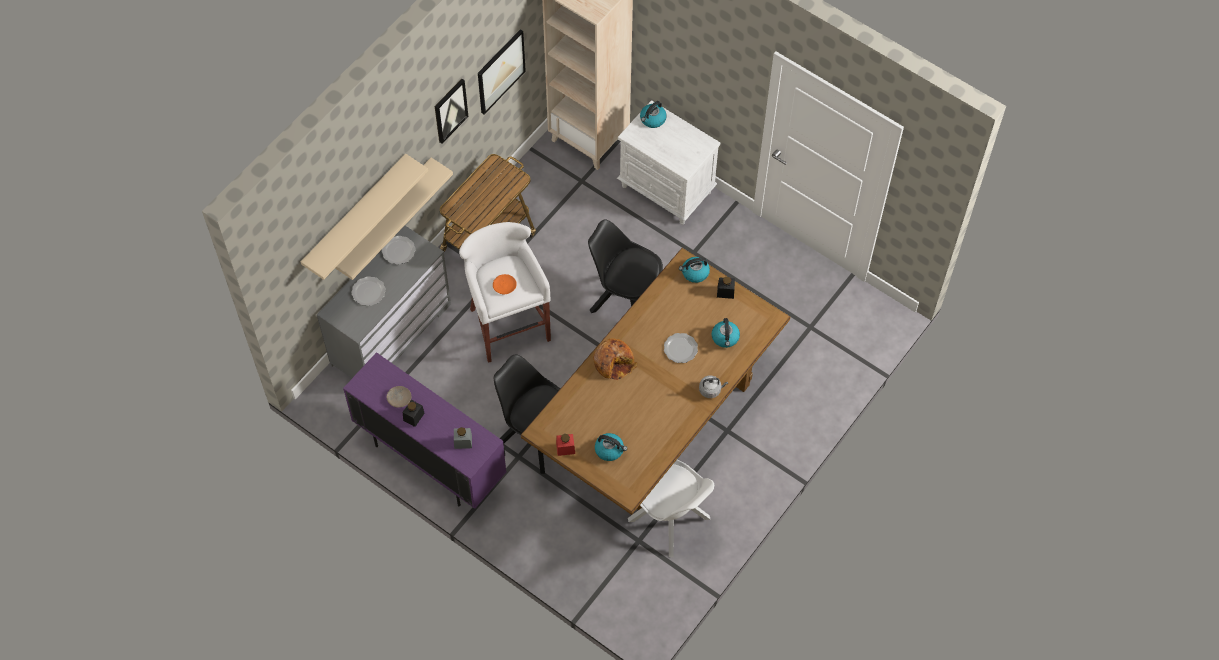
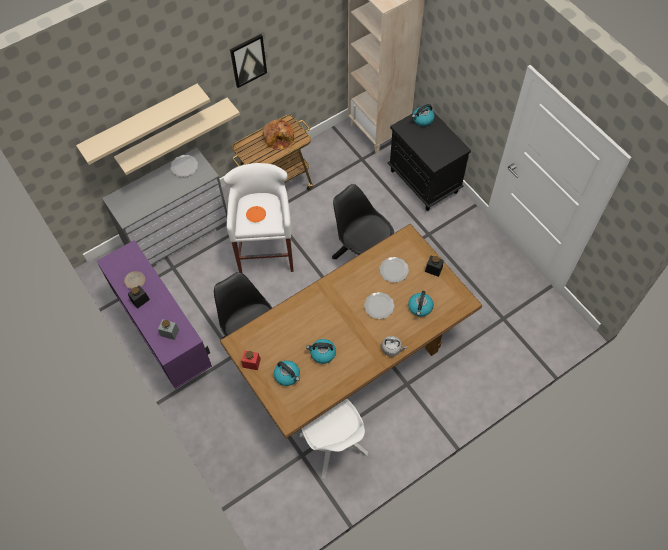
camera: 20 degrees right, 0 degrees up
(368, 292) = (148, 191): plate -> plate (393, 270)
(500, 71) = (304, 44): picture -> none
(614, 362) = (319, 301): bread -> bread (279, 138)
(667, 189) = (424, 181): white nightstand -> black nightstand
(694, 273) = (413, 247): kettle -> kettle (322, 353)

